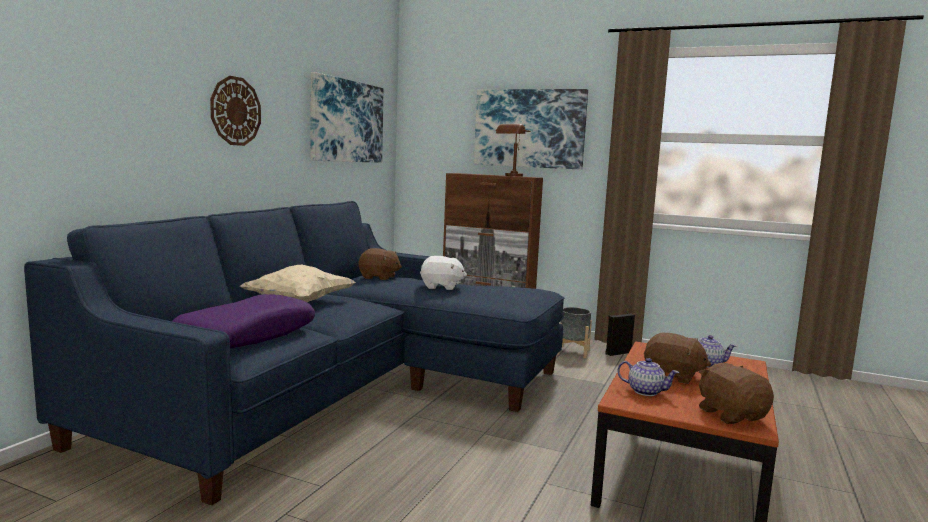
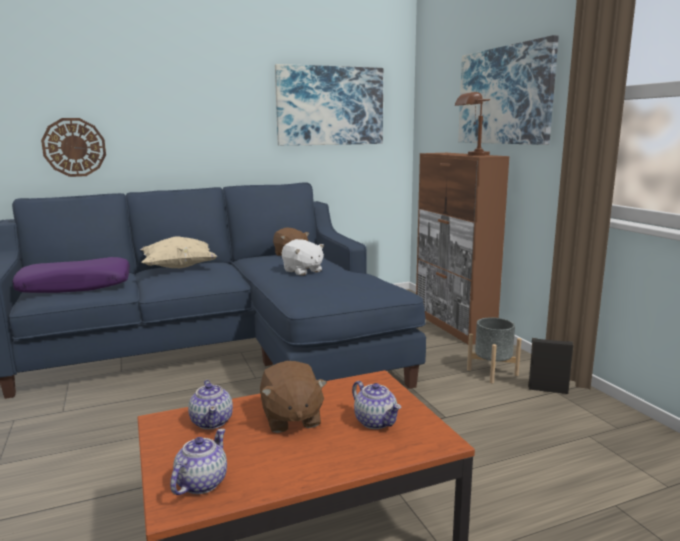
camera: 45 degrees right, 5 degrees up
(235, 111) = (183, 108): wall clock -> wall clock (74, 147)
(731, 414) = (201, 482): brown plush toy -> teapot

